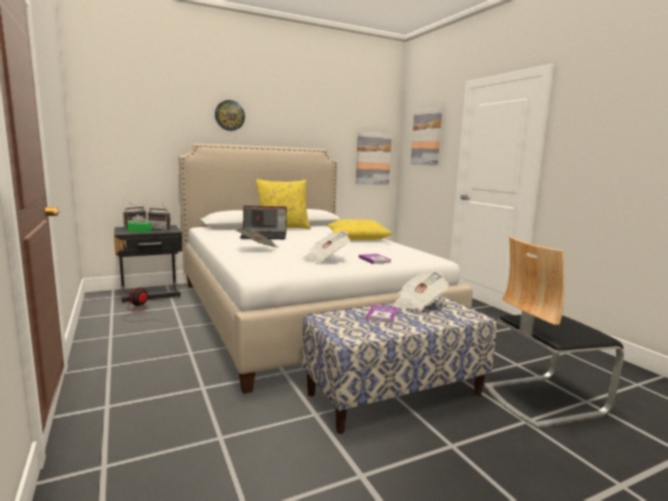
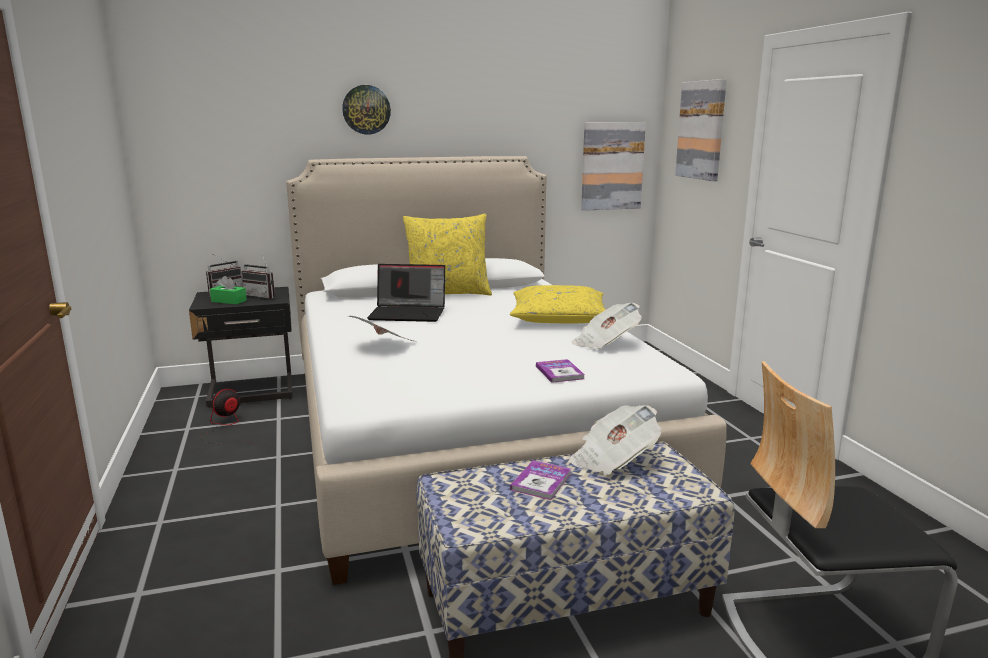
camera: 10 degrees right, 5 degrees up
(325, 259) = (478, 370): newspaper -> newspaper (605, 343)

